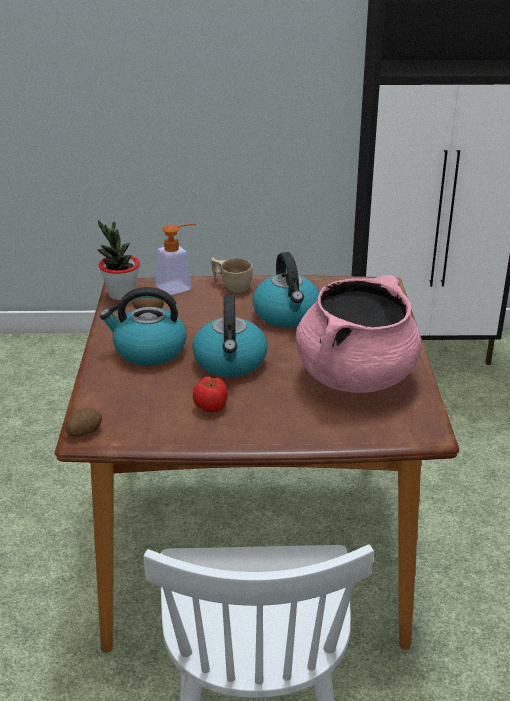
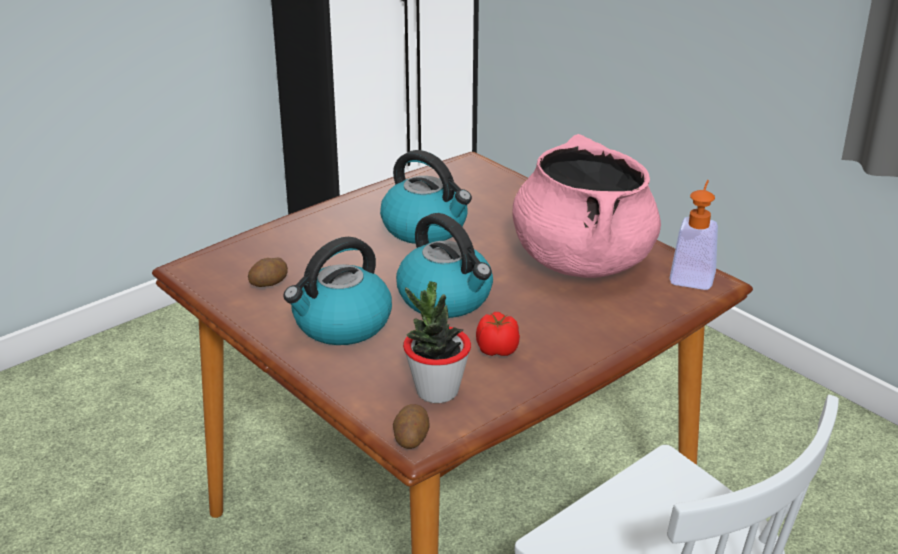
camera: 40 degrees left, 0 degrees up
(121, 294) = (206, 278): potted plant -> potted plant (437, 391)
(179, 286) = (261, 244): soap dispenser -> soap dispenser (693, 274)
(231, 286) = (320, 221): beige cup -> none

